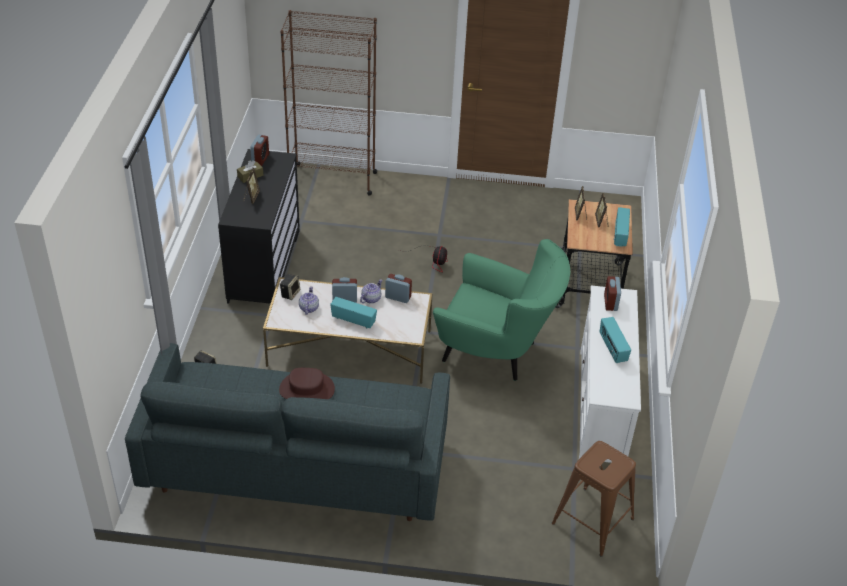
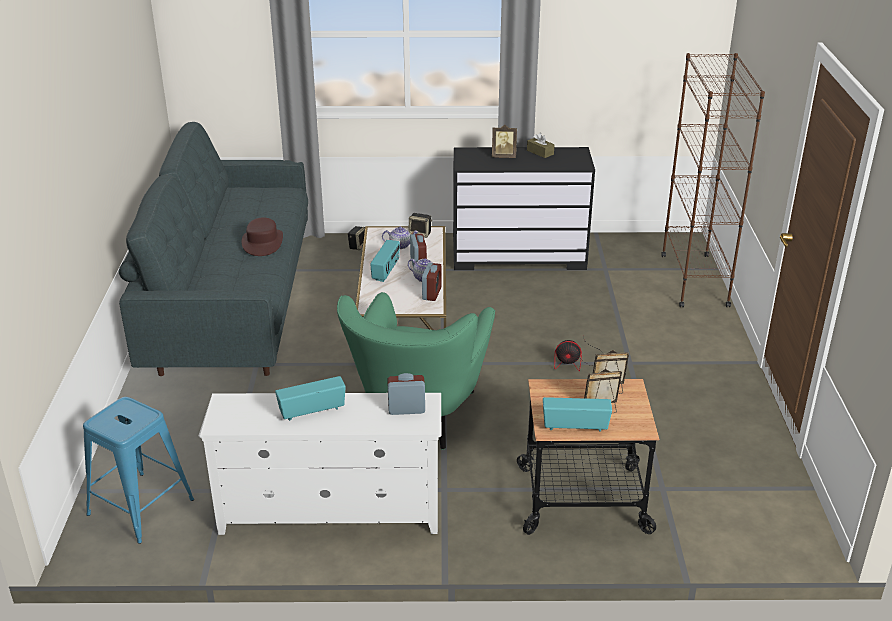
camera: 85 degrees right, 10 degrees down
(260, 159) = (572, 154): alarm clock -> none
(593, 521) = (140, 507): brown stool -> blue stool

